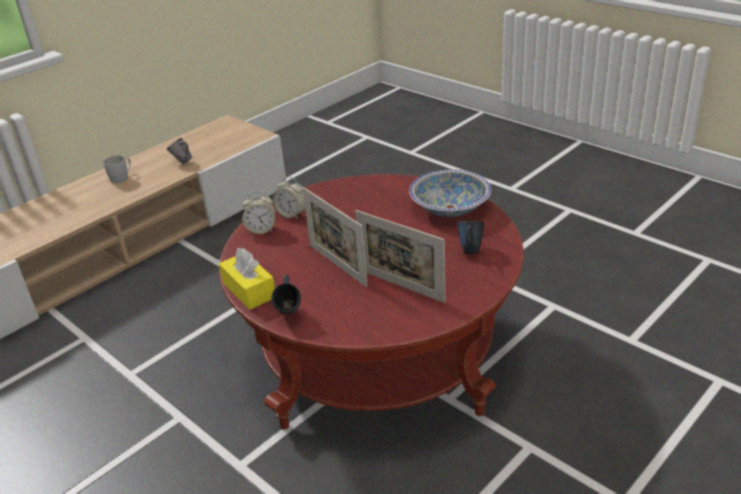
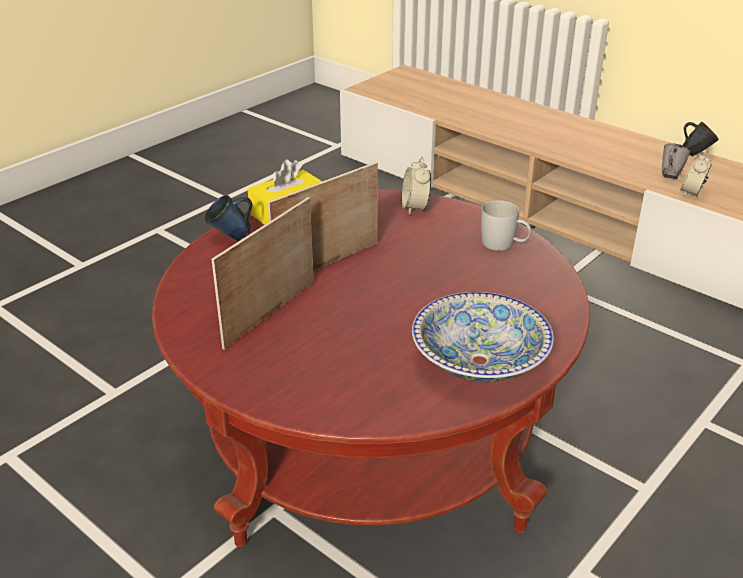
camera: 85 degrees right, 0 degrees up
(122, 177) = (615, 145): white mug -> white mug (504, 245)
(292, 214) = (453, 225): alarm clock -> alarm clock (692, 193)
(470, 250) = (349, 377): blue mug -> blue mug (696, 154)

